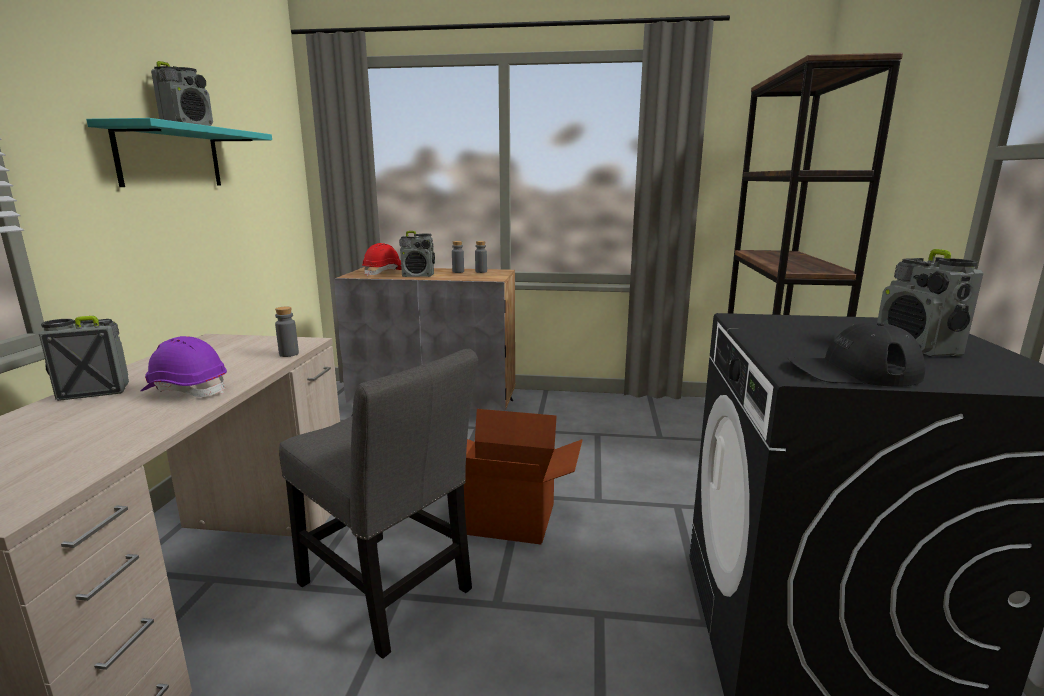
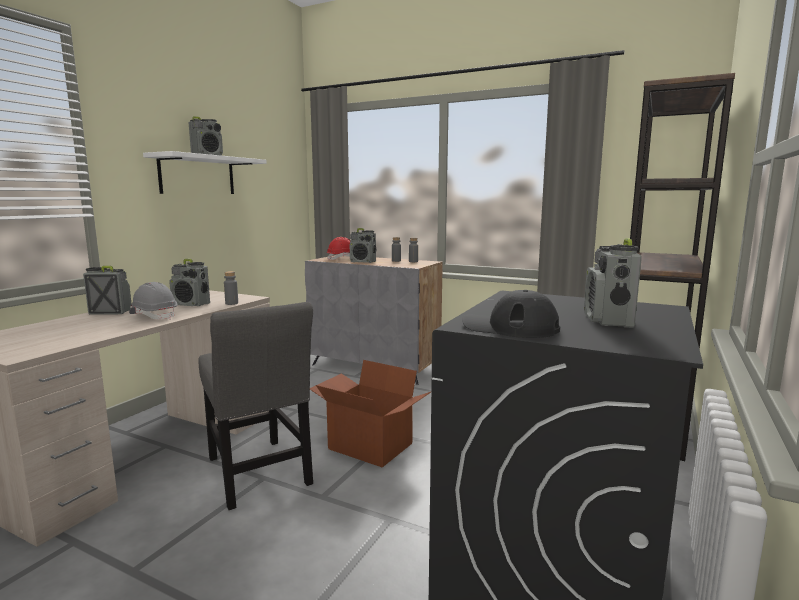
camera: 20 degrees right, 5 degrees down
(170, 157) = (197, 175): turquoise shelf -> white shelf
(187, 390) = (154, 316): purple hard hat -> grey hard hat
(225, 362) = (191, 304): none -> radio

